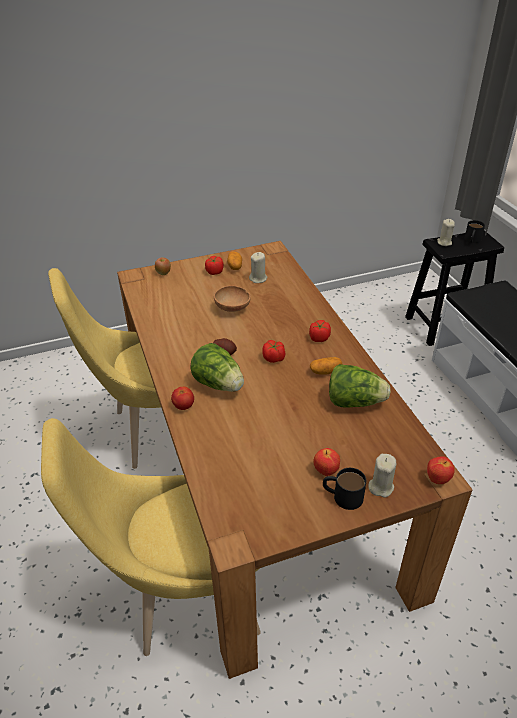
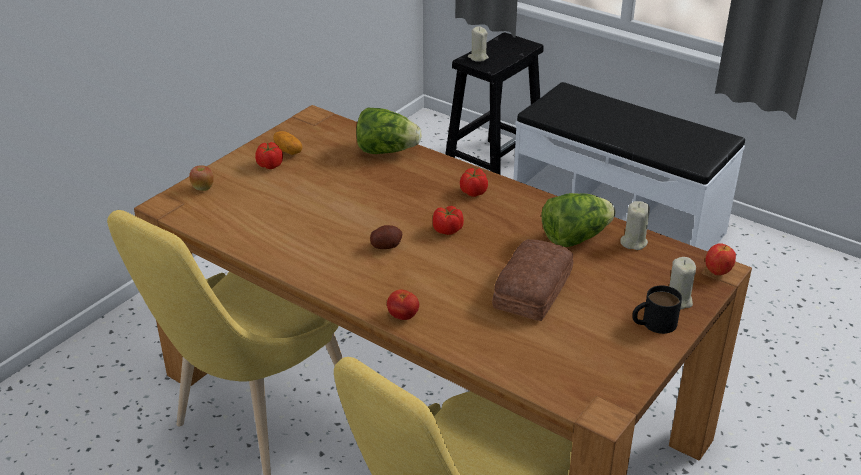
camera: 35 degrees left, 5 degrees down
(219, 384) = (417, 278): lettuce -> lettuce (386, 151)
(233, 308) = (341, 197): brown bowl -> none
(258, 278) = (334, 155): beige candle -> beige candle (633, 242)
(283, 426) = (530, 289): none -> bread
(325, 371) = (515, 221): potato -> none
(325, 471) = (615, 310): apple -> none
(472, 240) = (504, 47): black mug -> none

